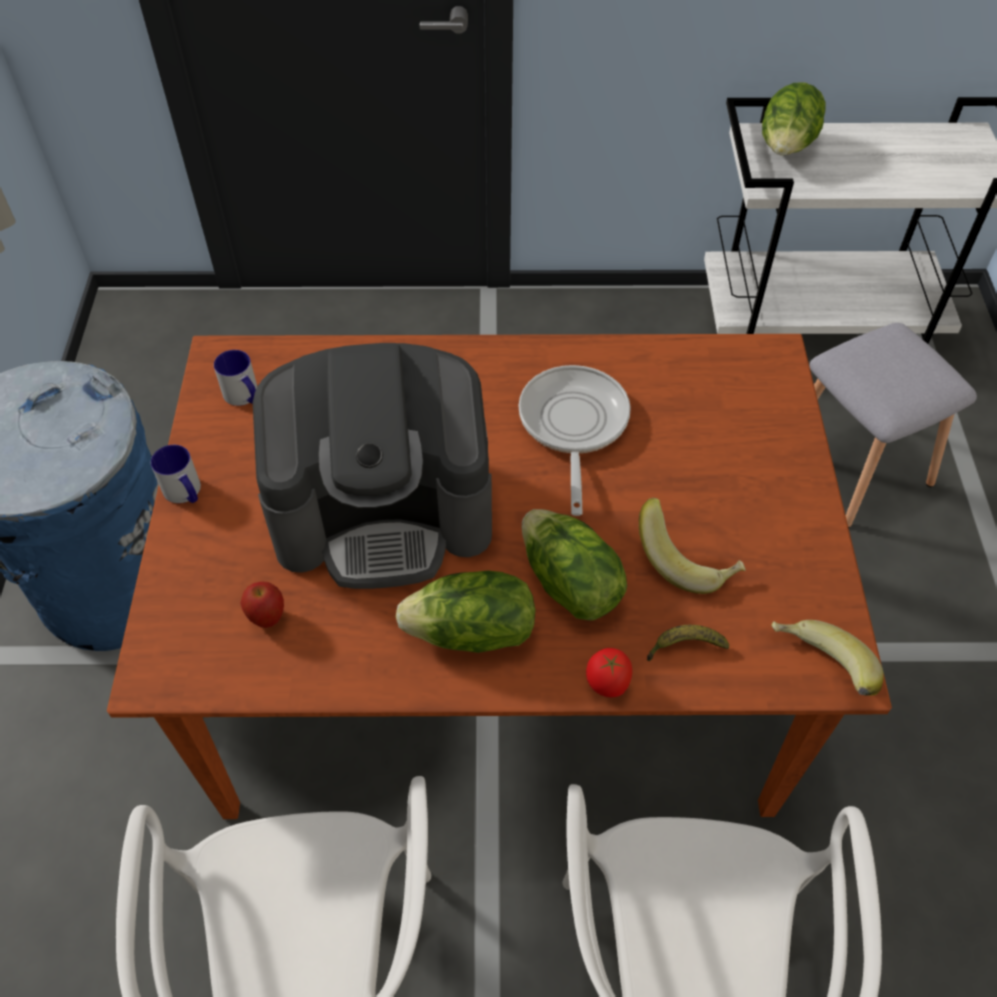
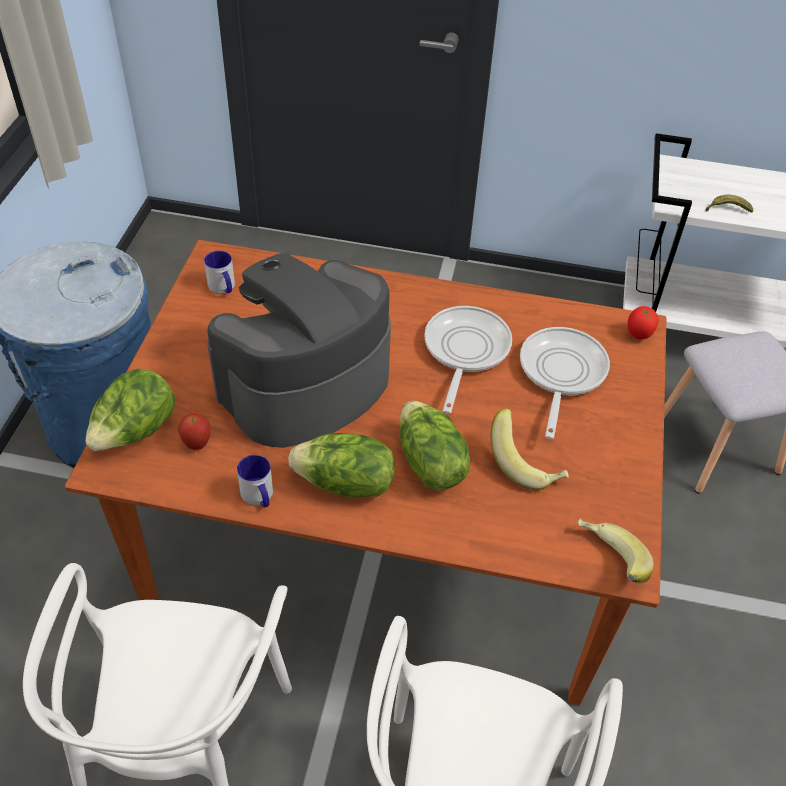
camera: 10 degrees right, 5 degrees down
(185, 493) = (162, 347): mug -> mug (259, 497)
(384, 510) = (304, 385): coffee machine -> coffee machine turned 135 degrees clockwise
(606, 685) = (437, 541): tomato -> tomato (638, 335)
(684, 647) = (506, 526): banana -> banana (727, 209)
(696, 434) = (560, 374): none -> frying pan
(786, 148) = (696, 179): lettuce -> lettuce (136, 432)

